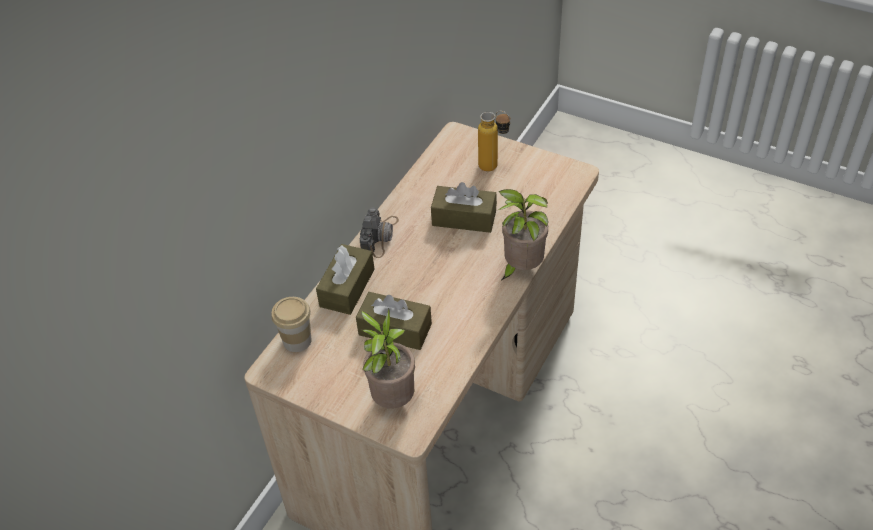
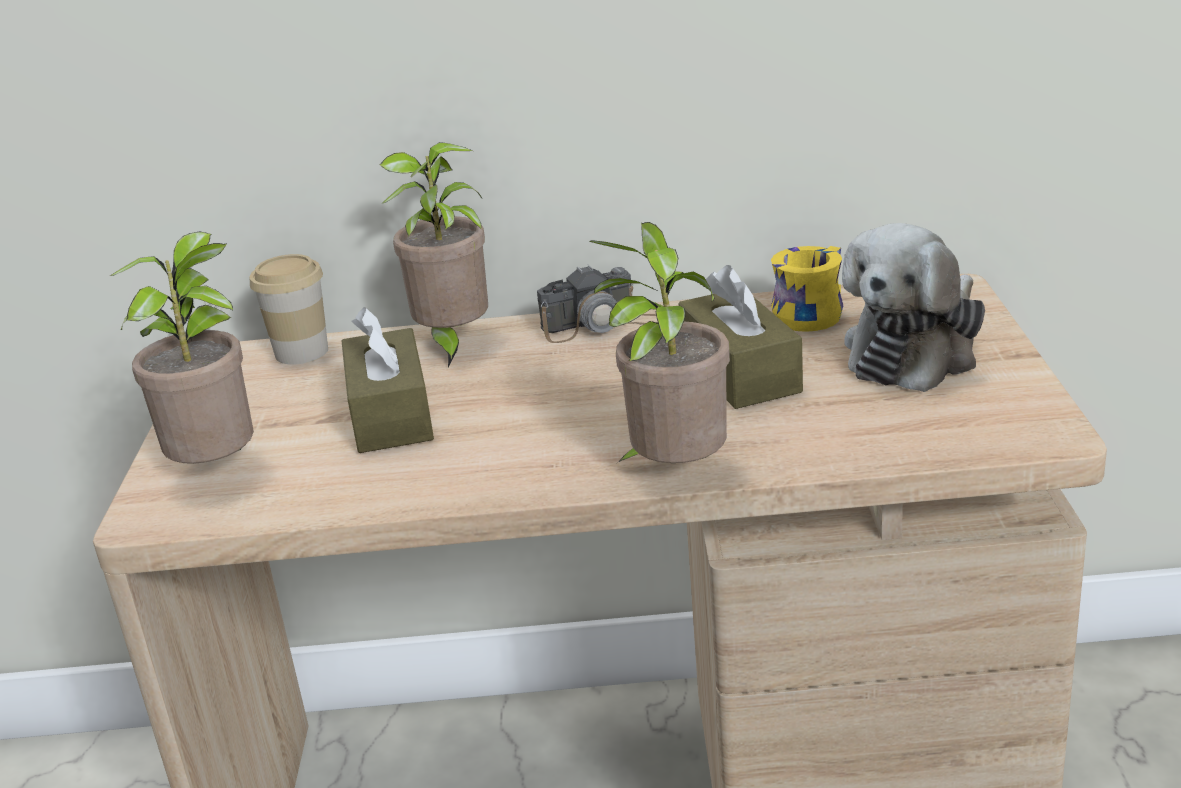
camera: 60 degrees right, 20 degrees down
(347, 288) = (453, 344): brown tissue box -> potted plant
(434, 177) = (807, 312): none -> yellow mug
(494, 169) = (915, 351): bottle -> plush toy

